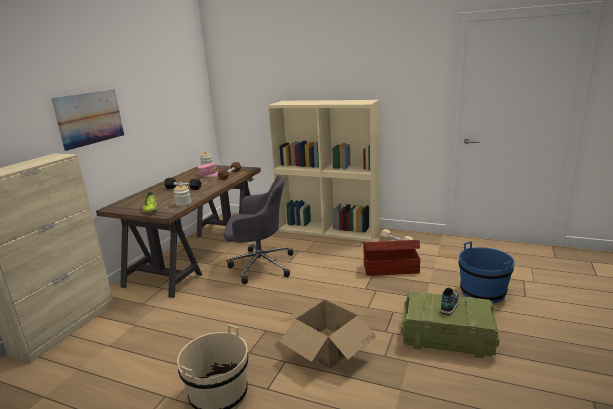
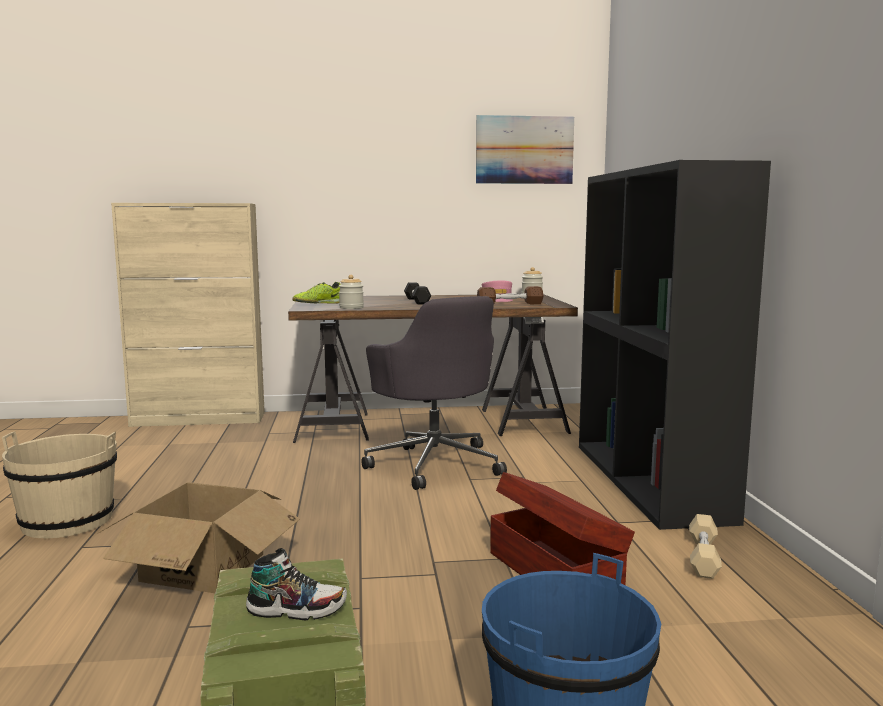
camera: 60 degrees right, 10 degrees down
(90, 118) = (323, 171): picture -> picture (524, 150)
(329, 229) = (651, 481): beige bookcase -> black bookcase

